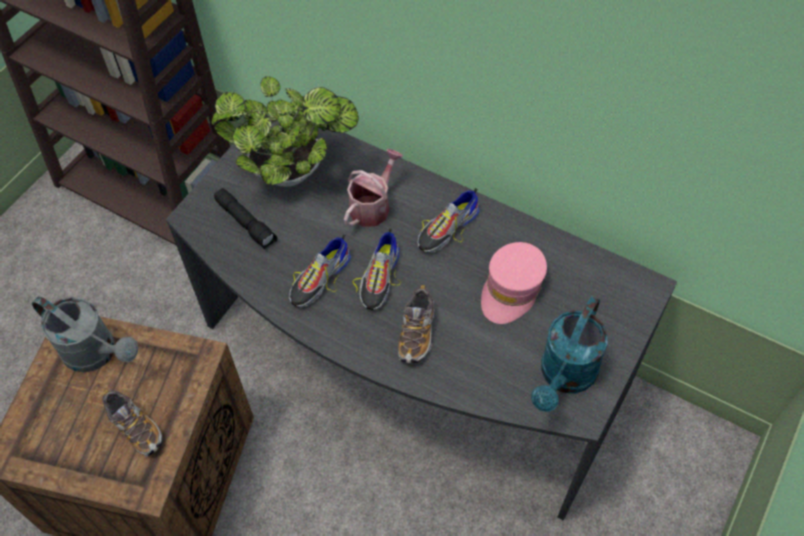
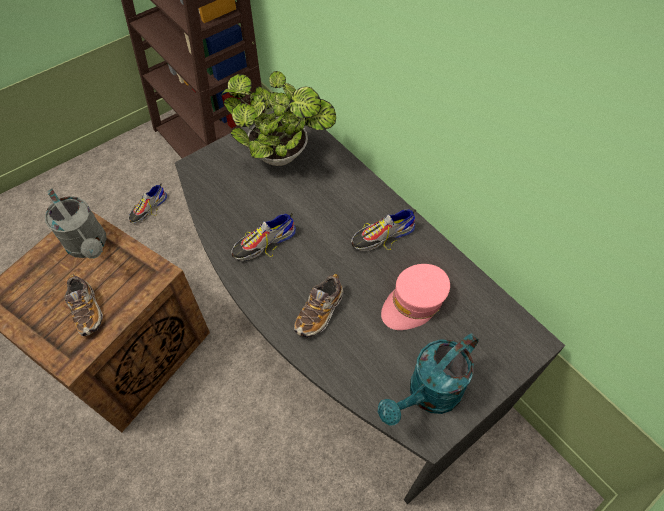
camera: 20 degrees right, 0 degrees up
(247, 223) = (230, 183): black flashlight -> none
(373, 206) = (331, 200): watering can -> none
(380, 278) = (310, 257): shoe -> shoe (148, 209)

